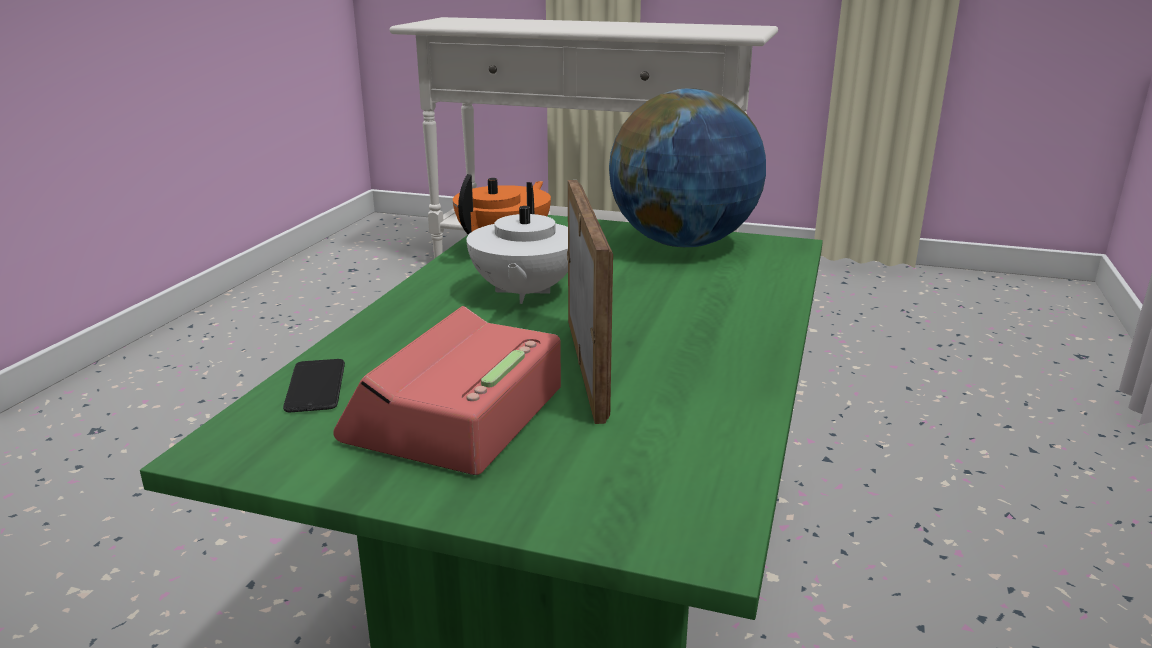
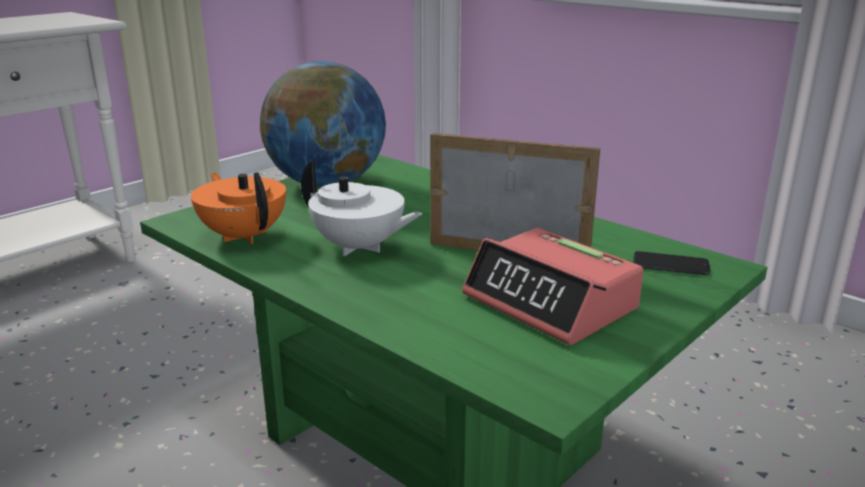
camera: 65 degrees left, 0 degrees up
(315, 387) = (465, 347): phone -> phone (670, 265)

